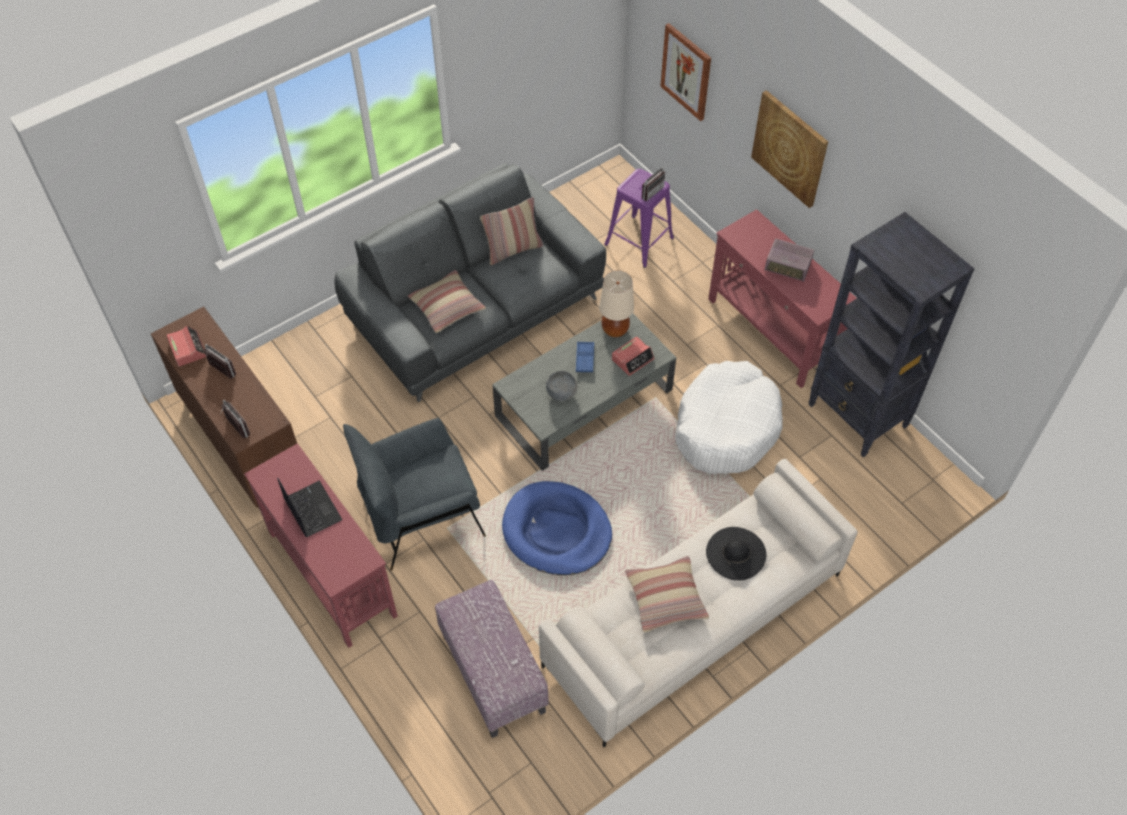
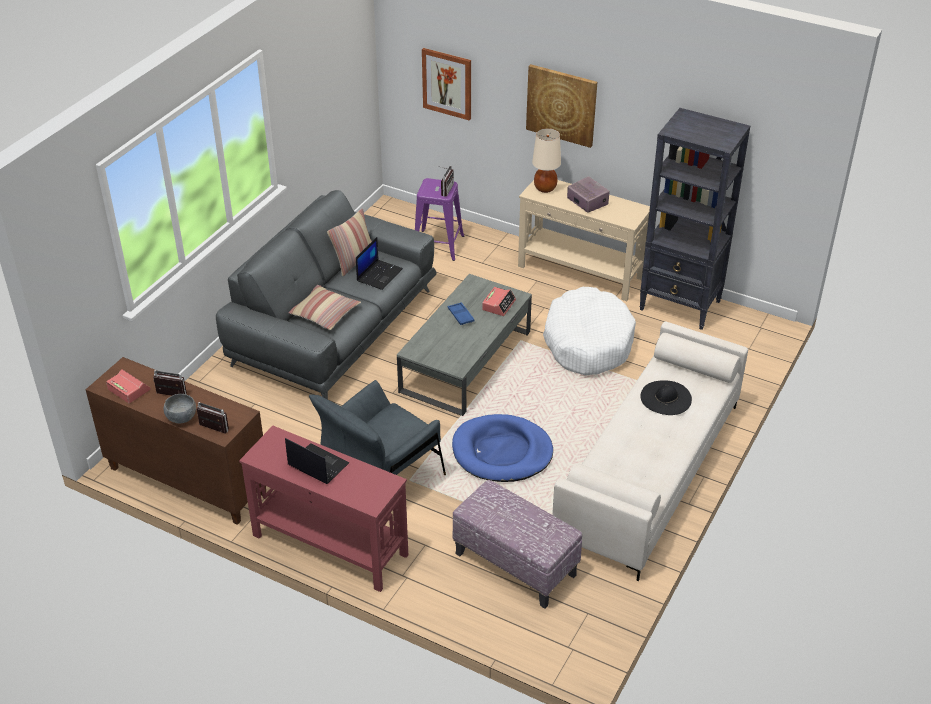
camera: 25 degrees left, 15 degrees down
(528, 276) = (379, 274): none -> laptop
(561, 393) = (457, 343): grey bowl -> grey bowl (181, 418)
(614, 330) = (471, 291): beige table lamp -> beige table lamp (545, 189)
(665, 598) = (634, 443): pillow -> none
(771, 331) = (580, 273): red console table -> beige console table
(788, 267) = (587, 201): radio -> radio turned 120 degrees counterclockwise

